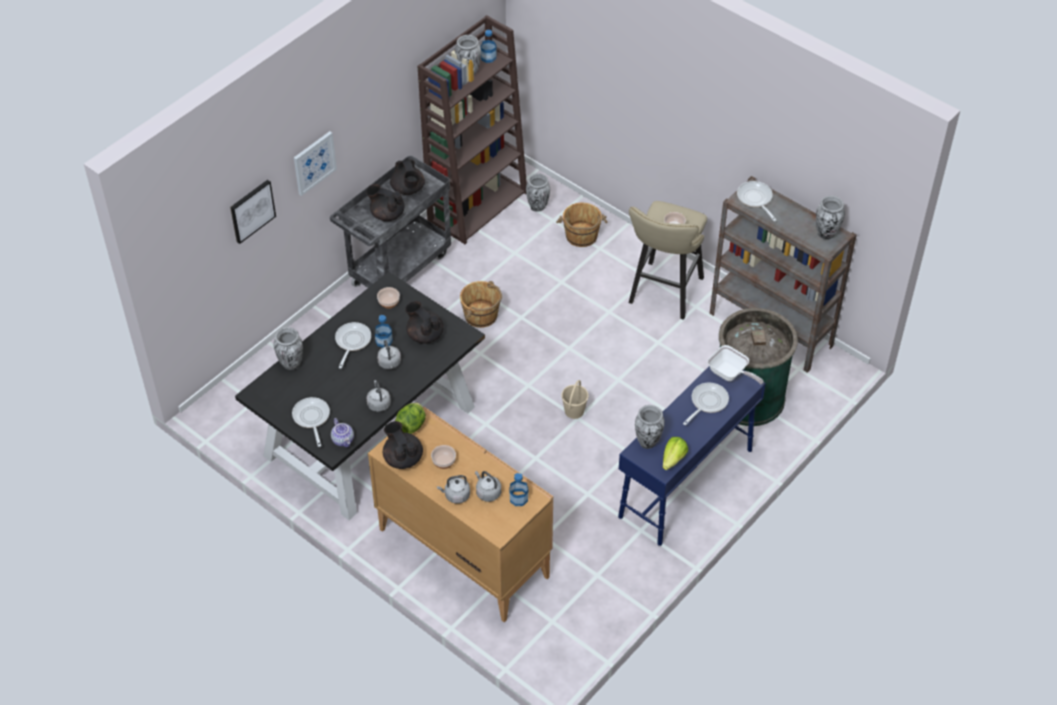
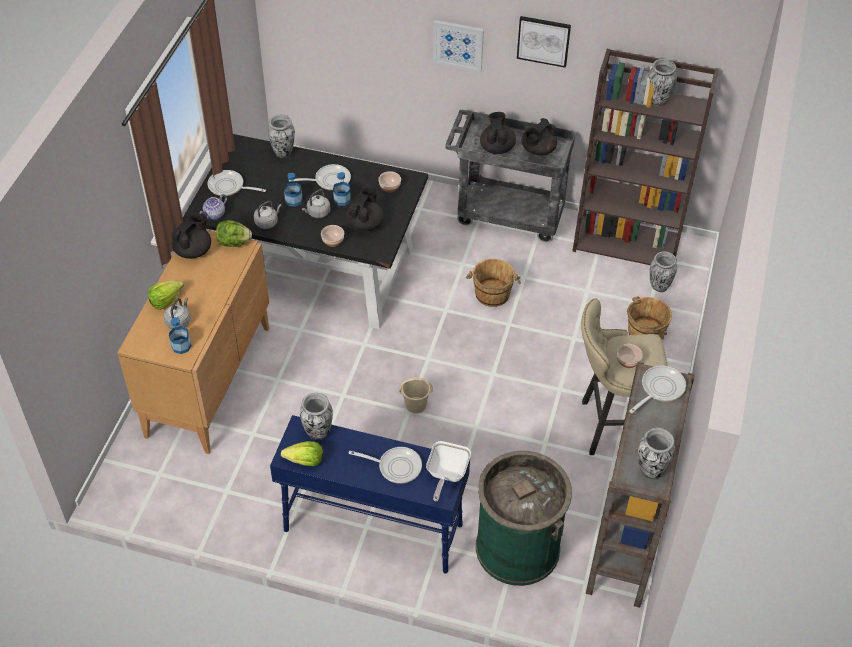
camera: 65 degrees right, 0 degrees up
(252, 210) = (377, 31): picture -> picture (543, 40)
(311, 418) = (229, 187): frying pan -> frying pan turned 120 degrees counterclockwise
(444, 461) = (202, 279): bowl -> bowl (333, 241)
(456, 495) = (166, 301): grey kettle -> lettuce
(488, 57) = (690, 107): bottle -> bottle (293, 200)

